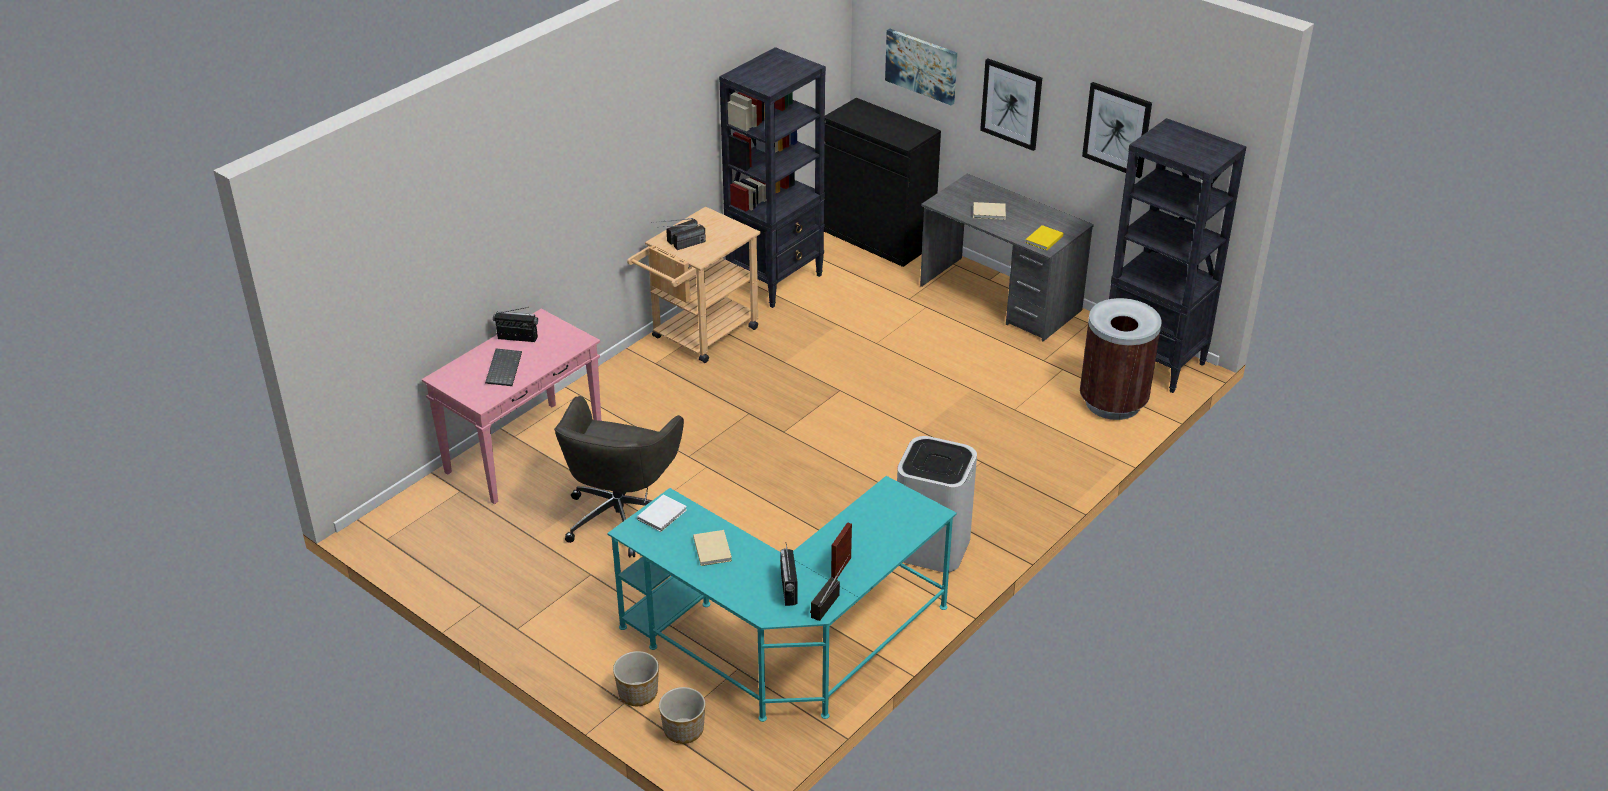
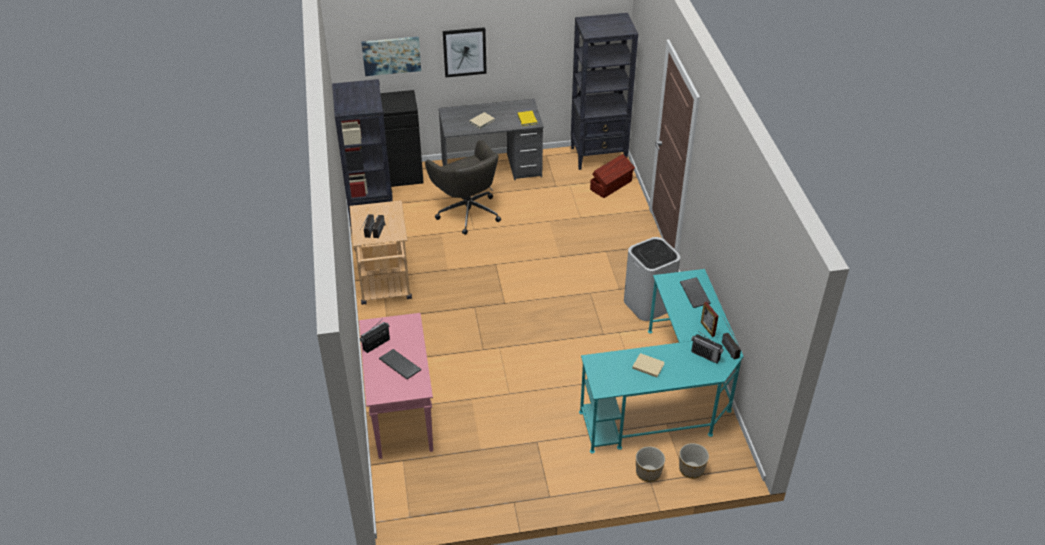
camera: 50 degrees left, 5 degrees up
(621, 516) = (502, 403): grey office chair -> grey office chair (467, 211)
(663, 514) = (601, 369): white book -> none
(896, 527) = (695, 293): none -> keyboard
(1113, 402) = (611, 185): brown trash can -> brown storage box
(1117, 129) = (541, 37): picture -> none

